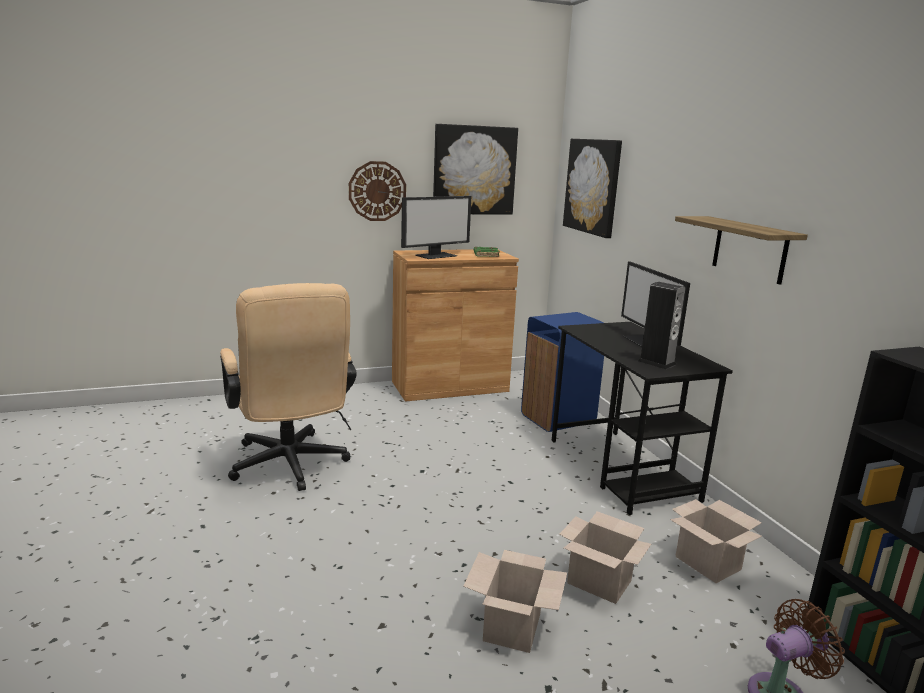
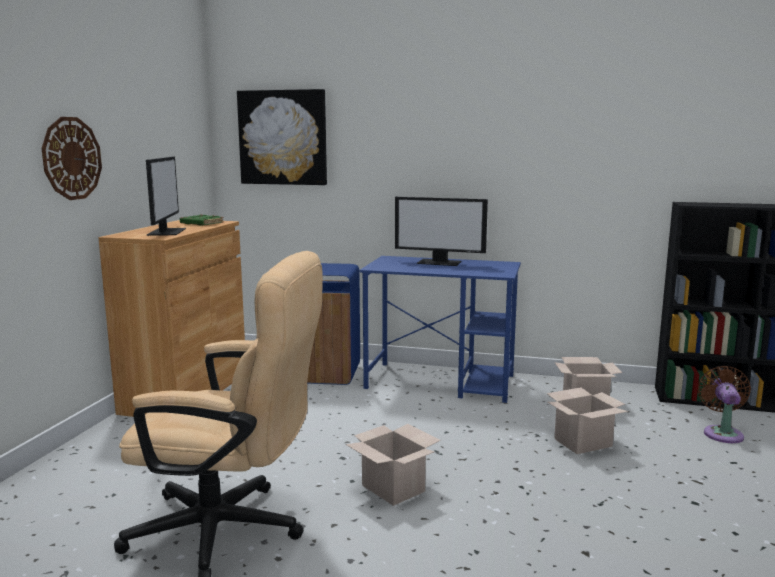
camera: 55 degrees left, 5 degrees down
(474, 170) = (153, 128): picture -> none
(513, 628) = (621, 493): cardboard box -> cardboard box (395, 488)
(622, 469) = (441, 382): black desk -> blue desk
(656, 362) = (486, 269): speaker -> none
(749, 249) = (511, 166): shelf -> none

